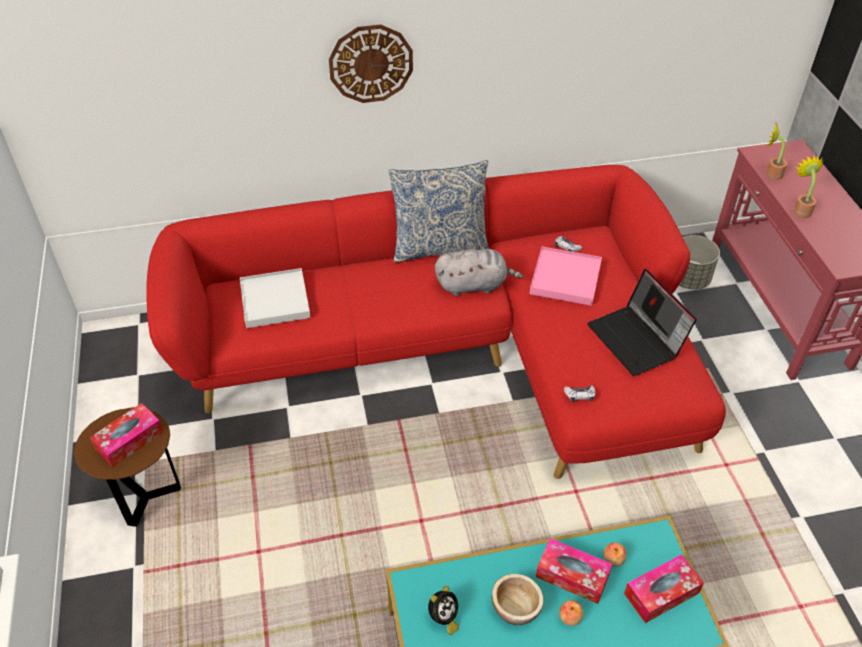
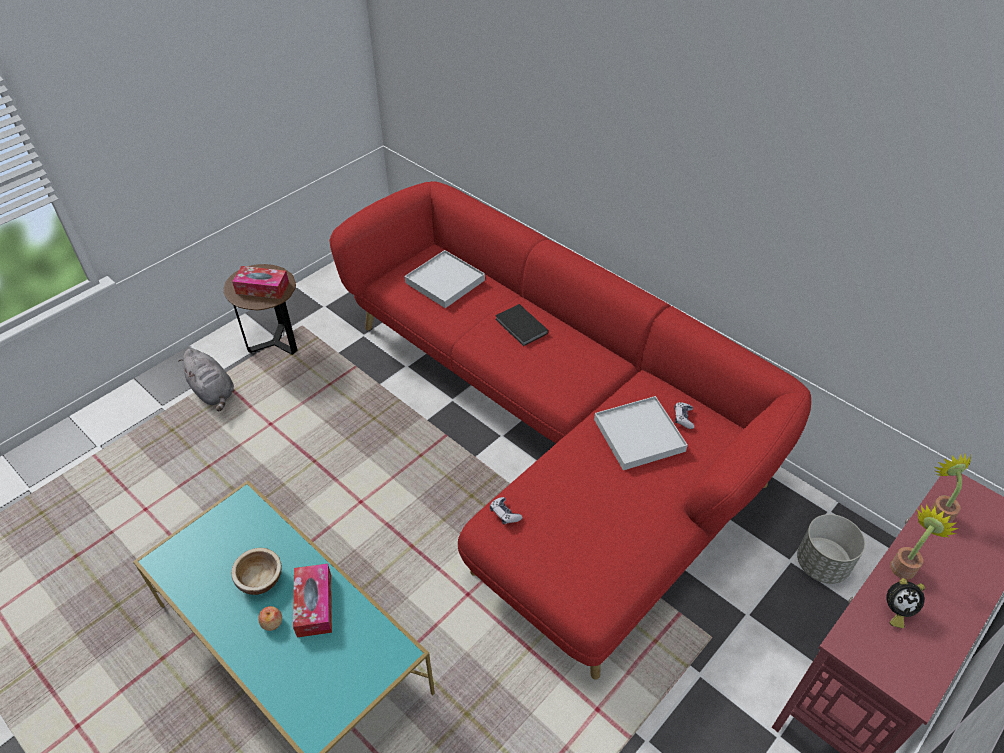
camera: 55 degrees right, 0 degrees up
(371, 63) = (604, 131): wall clock -> none
(384, 283) = (521, 327): none -> black book
(439, 247) = (598, 338): pillow -> none
(443, 618) = (224, 537): alarm clock -> alarm clock (896, 610)
(474, 285) = (573, 381): grey plush toy -> grey plush toy (213, 392)
(565, 279) = (638, 435): pink tray -> white tray
(613, 559) = (350, 628): apple -> none
(637, 340) = (610, 525): laptop -> none
(661, 593) = (336, 683): tissue box -> none

